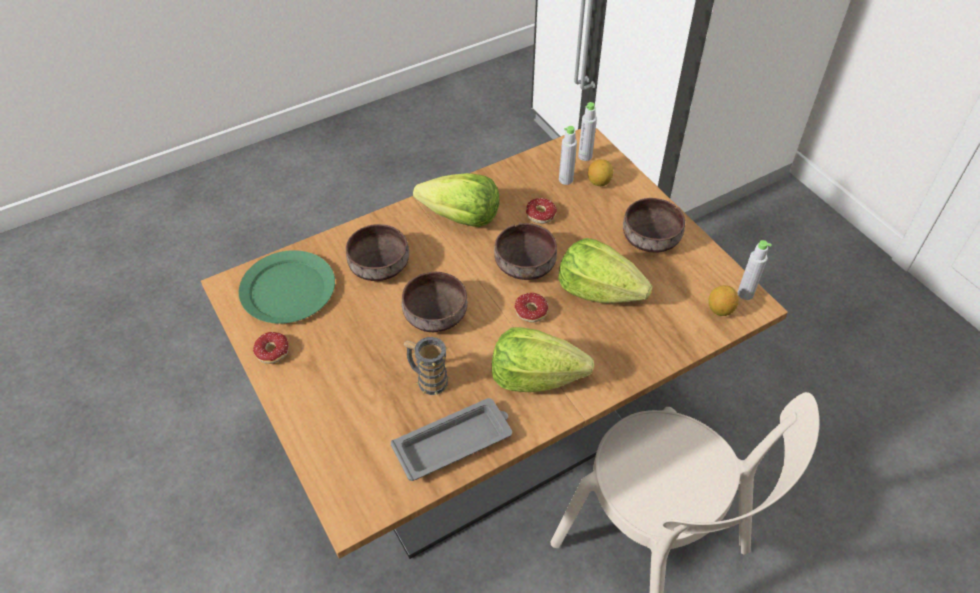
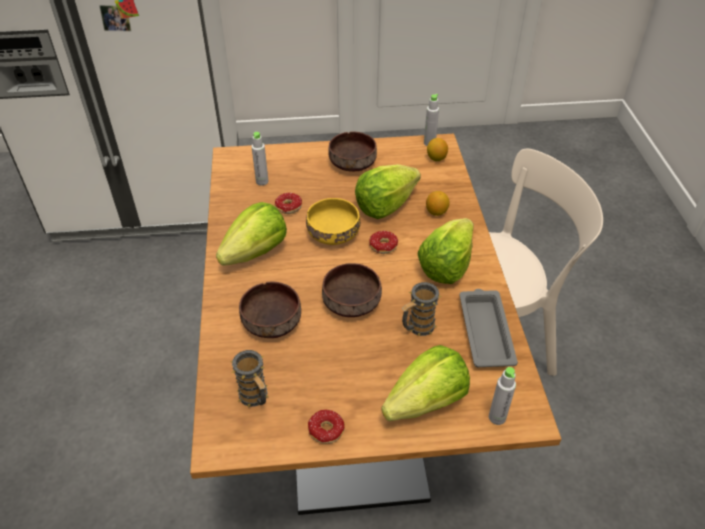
camera: 65 degrees left, 5 degrees down
(287, 290) = (256, 398): green plate -> mug
(335, 418) = (426, 402): none -> lettuce
(524, 265) = (334, 233): brown bowl -> yellow bowl
(585, 156) = (245, 163): grey bottle -> grey bottle (497, 417)
(599, 182) = (279, 166): lemon -> lemon (436, 212)

